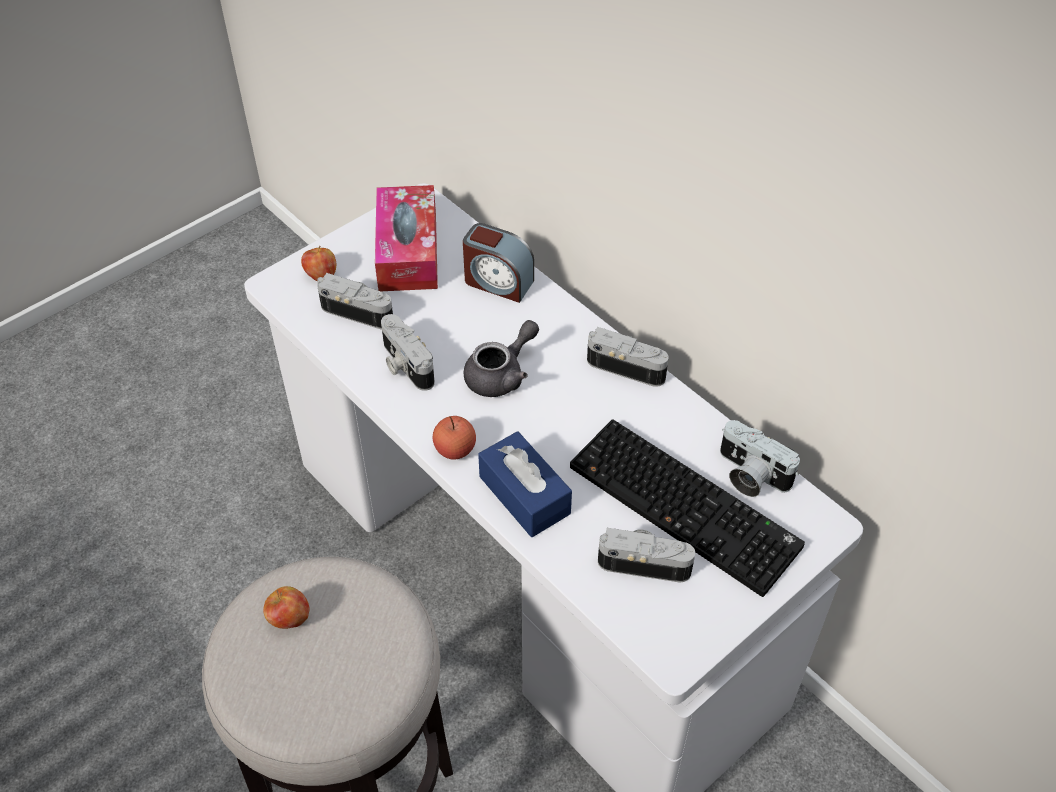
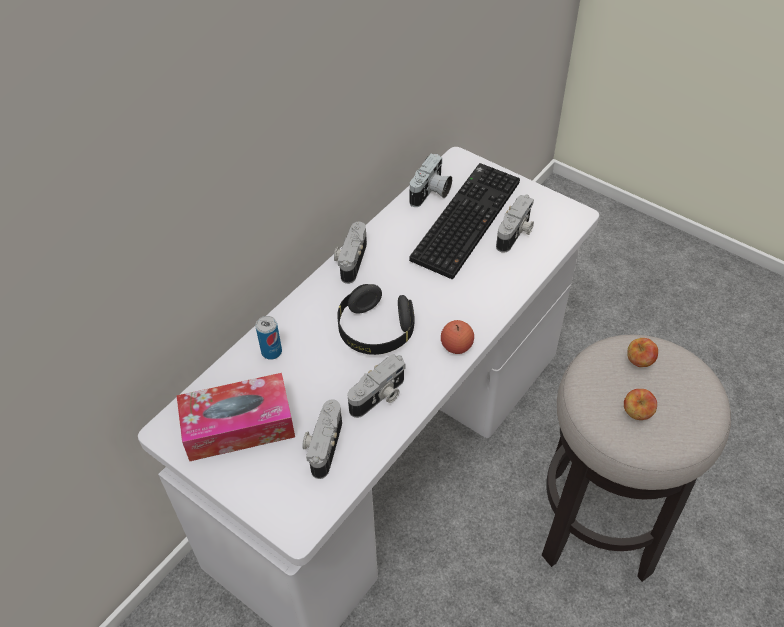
camera: 100 degrees left, 0 degrees up
(321, 276) = (280, 490): apple -> apple (639, 362)
(497, 282) = (271, 352): alarm clock -> can
(501, 374) = (375, 331): grey teapot -> black headphones
(524, 495) = (484, 299): blue tissue box -> none
(644, 562) = (515, 234): camera -> camera turned 150 degrees counterclockwise

